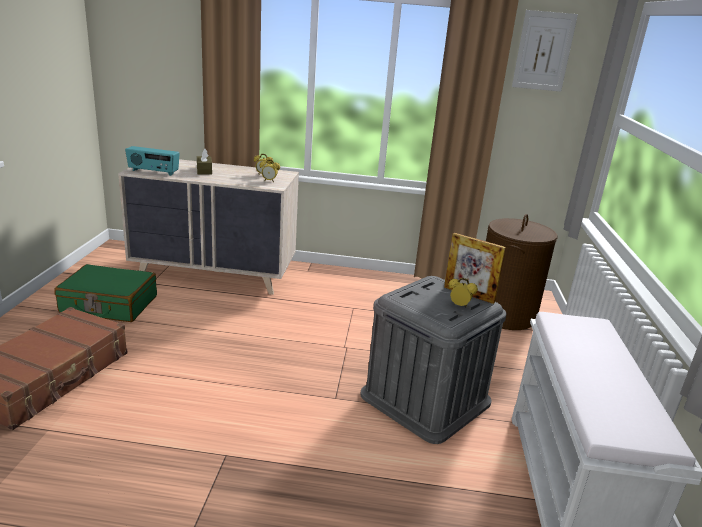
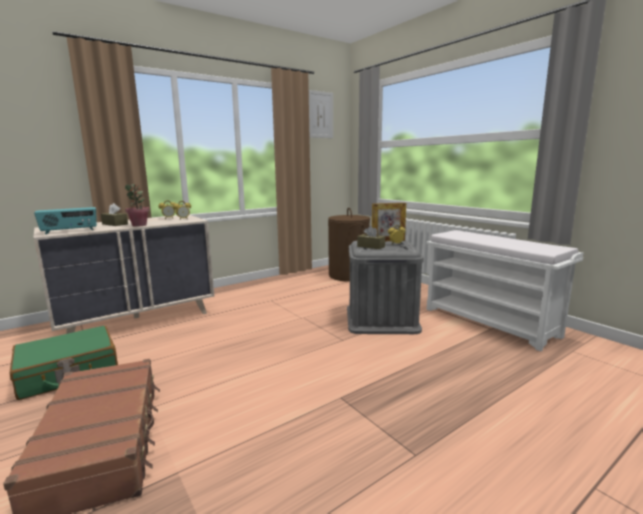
camera: 40 degrees left, 10 degrees down
(214, 179) = (139, 225): none -> potted plant
(418, 295) = (371, 246): none -> brown tissue box

